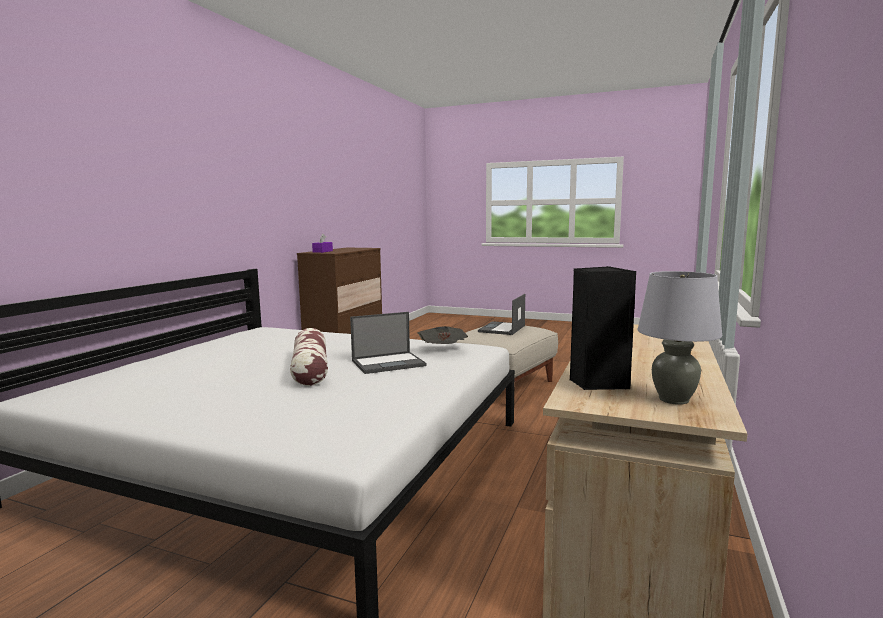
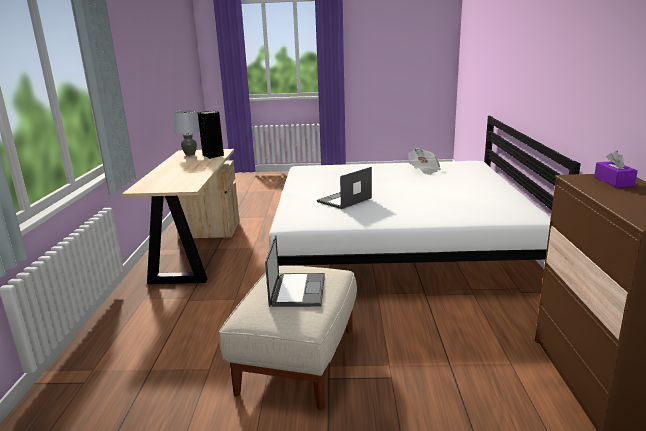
camera: 160 degrees right, 10 degrees up
(310, 369) = (384, 189): pillow -> none
(443, 349) = (320, 216): newspaper -> newspaper (424, 170)

